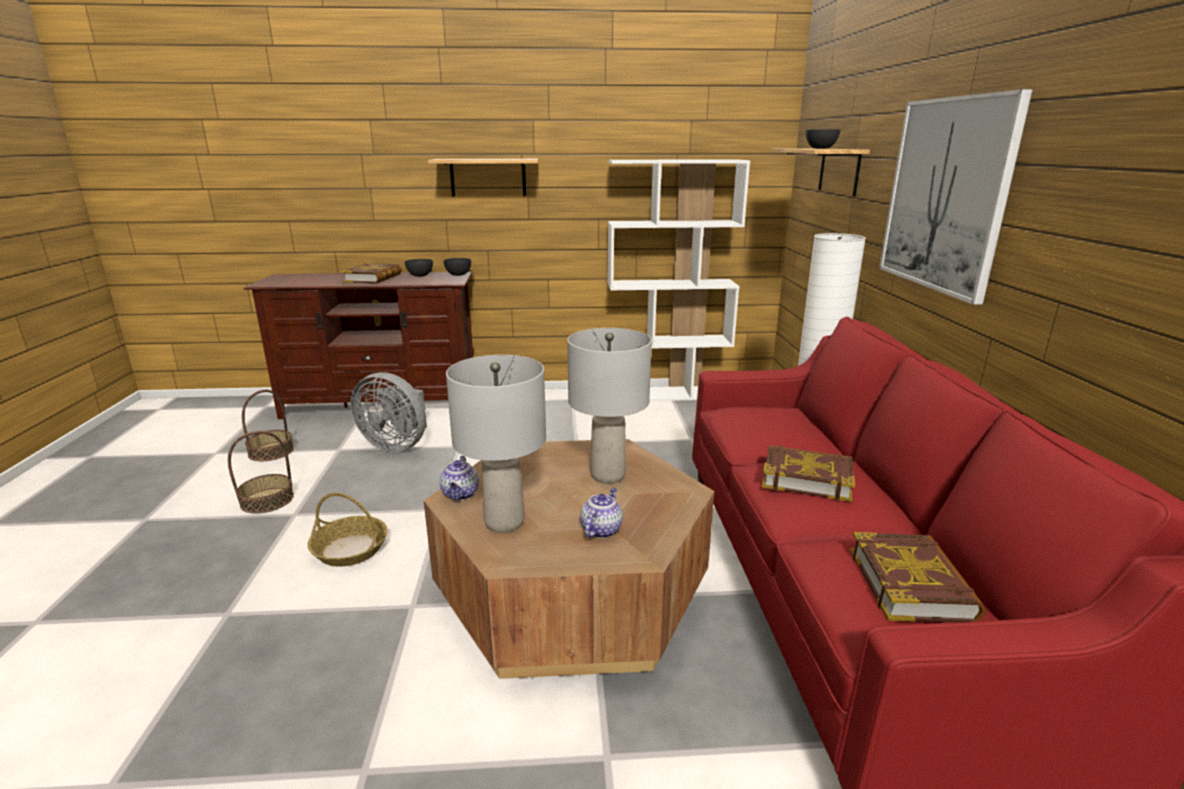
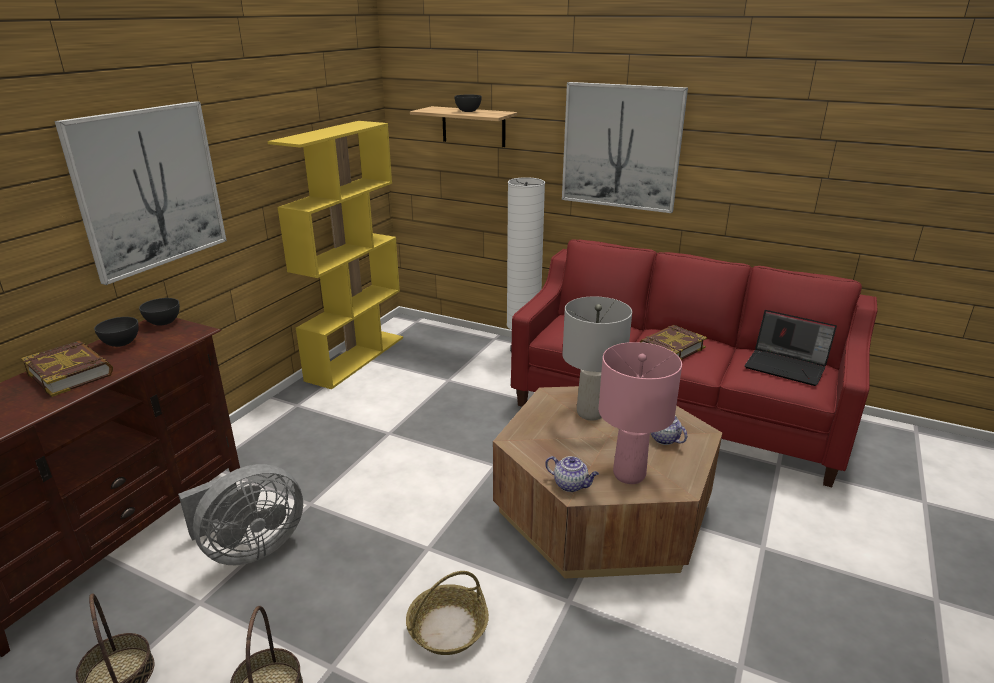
camera: 60 degrees left, 5 degrees up
(488, 177) = (149, 189): shelf -> picture
(503, 522) = (628, 475): grey table lamp -> pink table lamp
(667, 394) = (356, 358): white bookcase -> yellow bookcase
(911, 584) = (787, 366): book -> laptop

